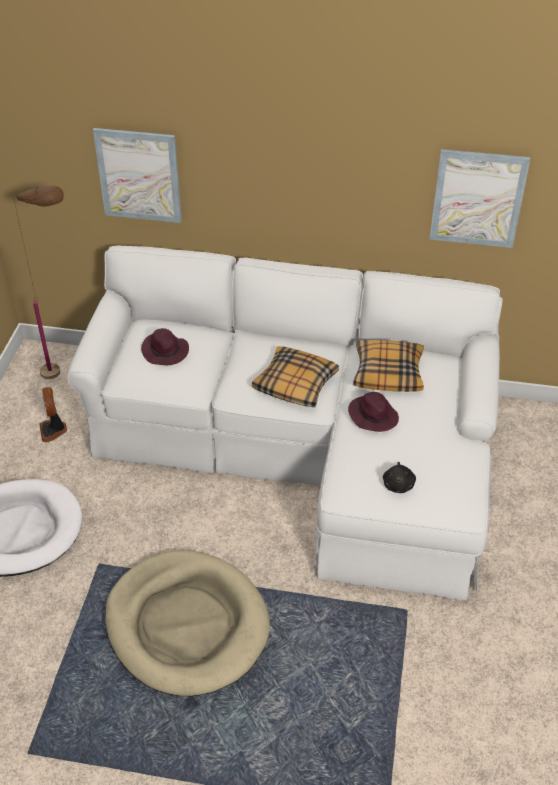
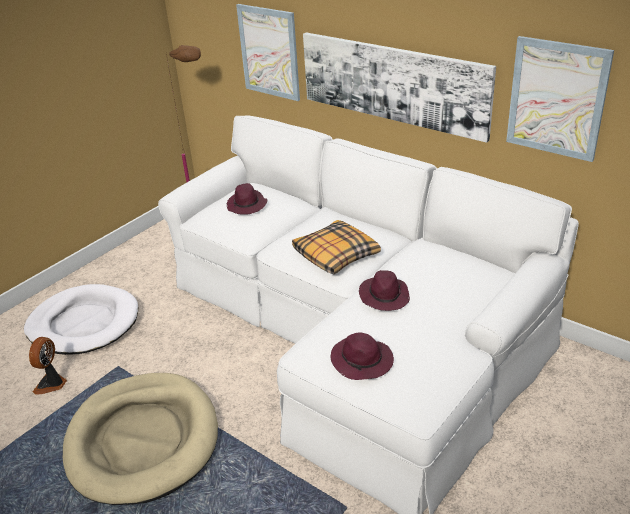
camera: 30 degrees right, 10 degrees down
(53, 430) = (167, 262): fan -> fan (52, 384)
(302, 197) = (393, 83): none -> picture
(388, 372) = (429, 266): pillow -> none
(398, 484) = (362, 361): black plush toy -> purple hat

